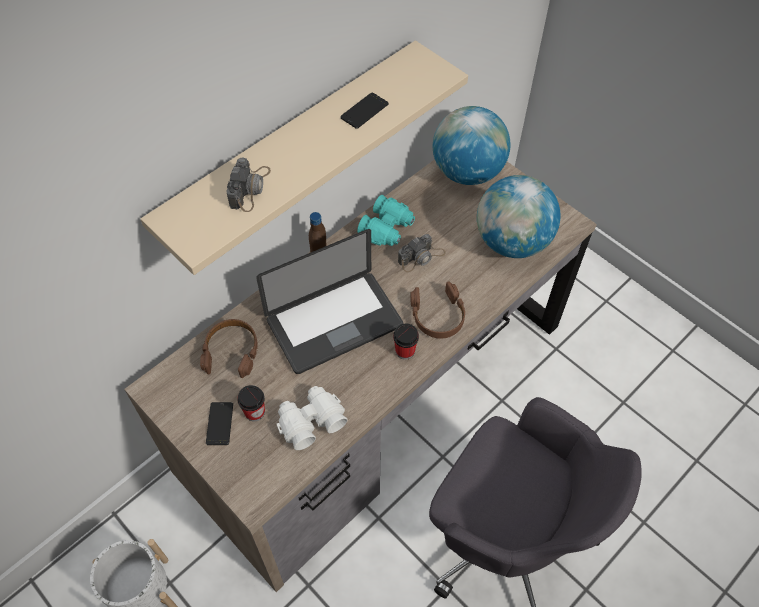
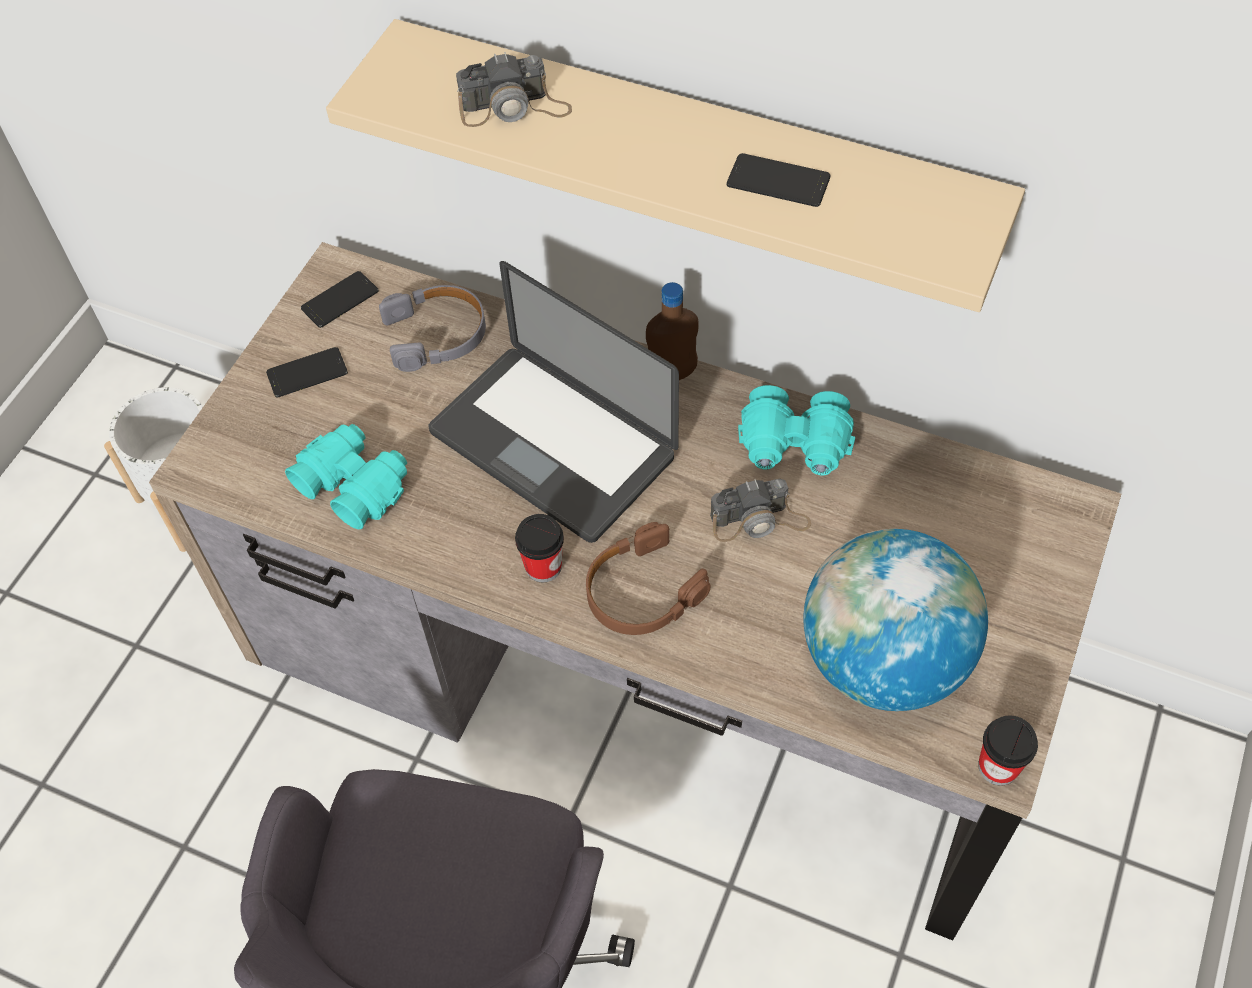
camera: 70 degrees right, 0 degrees up
(176, 392) = (340, 300): none -> phone
(231, 351) = (437, 334): brown headphones -> grey headphones
(254, 412) = (343, 407): cup -> cup (998, 766)
(310, 421) = (354, 484): white binoculars -> turquoise binoculars
(421, 257) = (759, 520): camera -> camera turned 45 degrees counterclockwise
(467, 172) = (1015, 525): globe -> none

